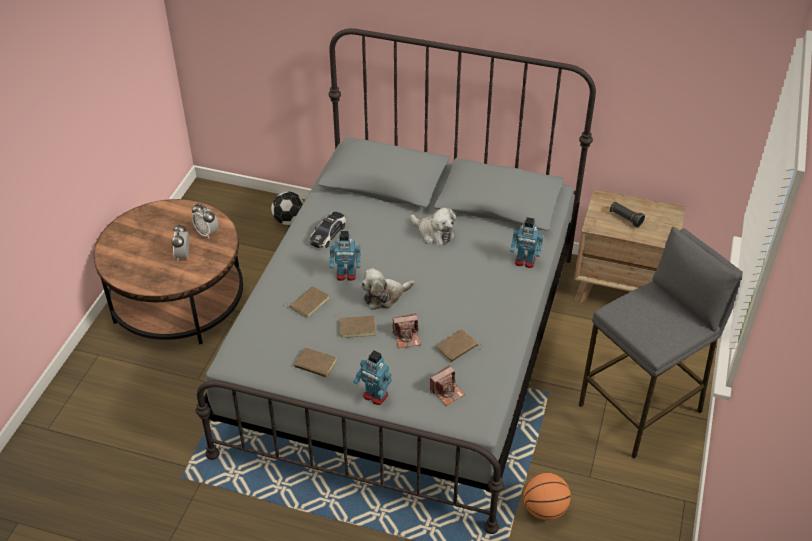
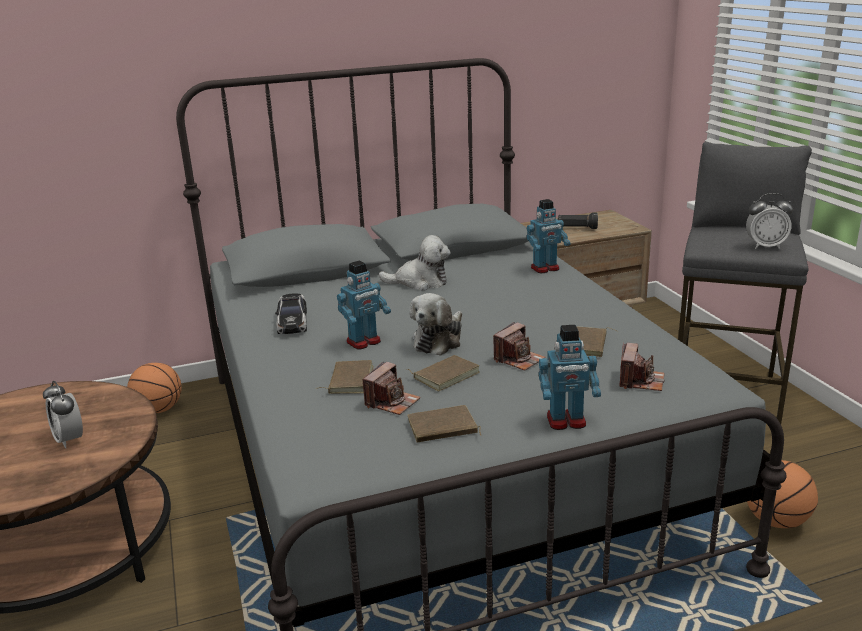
camera: 35 degrees left, 20 degrees down
(207, 233) = (87, 406): alarm clock -> alarm clock (765, 246)
(289, 220) = (159, 410): football -> basketball
(312, 332) = (392, 402): none -> camera

